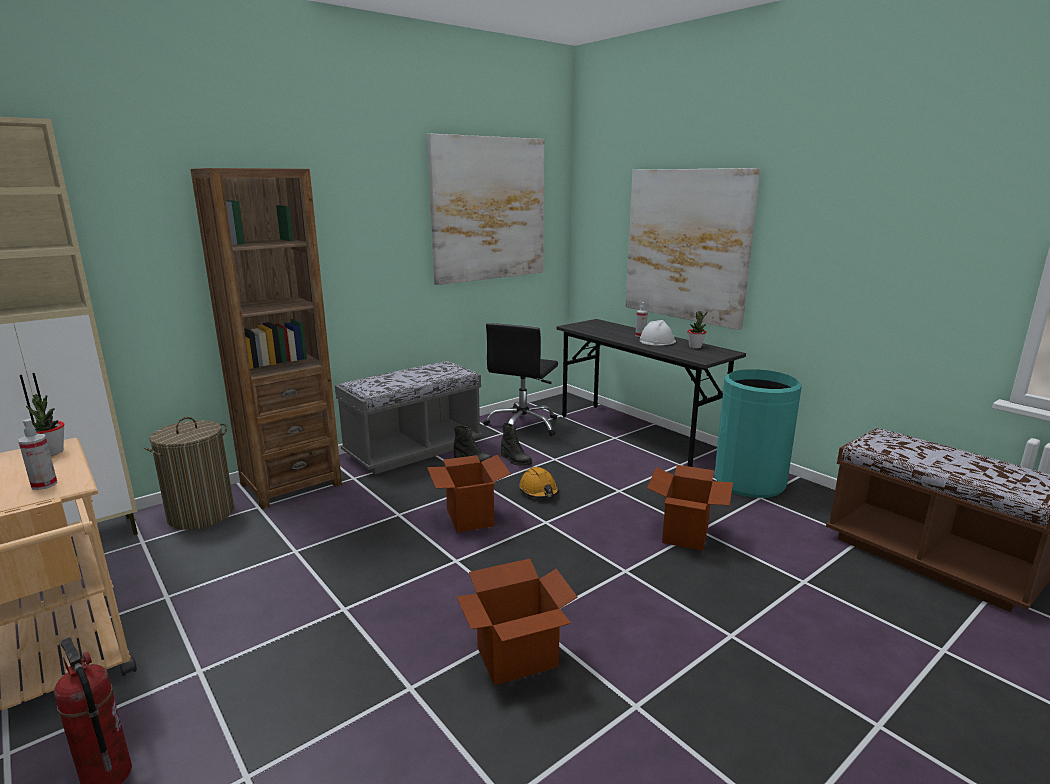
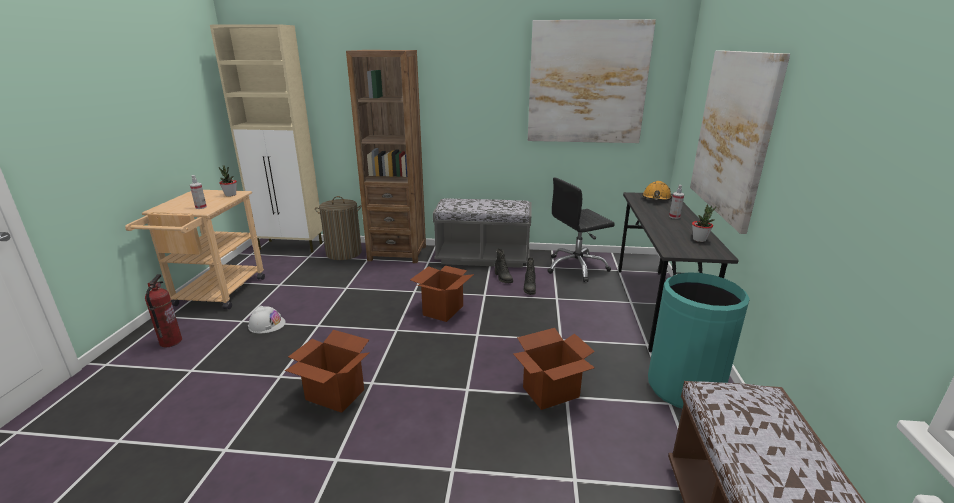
camera: 45 degrees right, 5 degrees up
(539, 491) = (508, 314): orange hard hat -> orange hard hat (656, 198)
(657, 341) = (676, 225): white hard hat -> white hard hat (267, 324)

